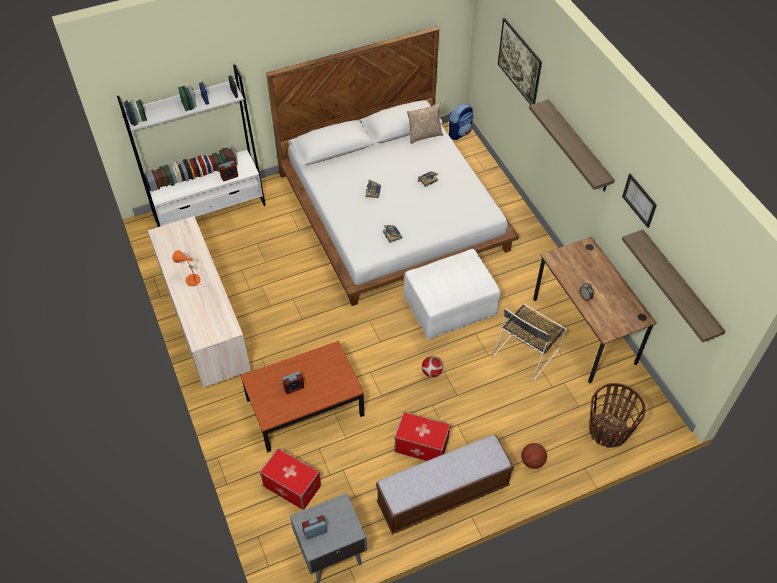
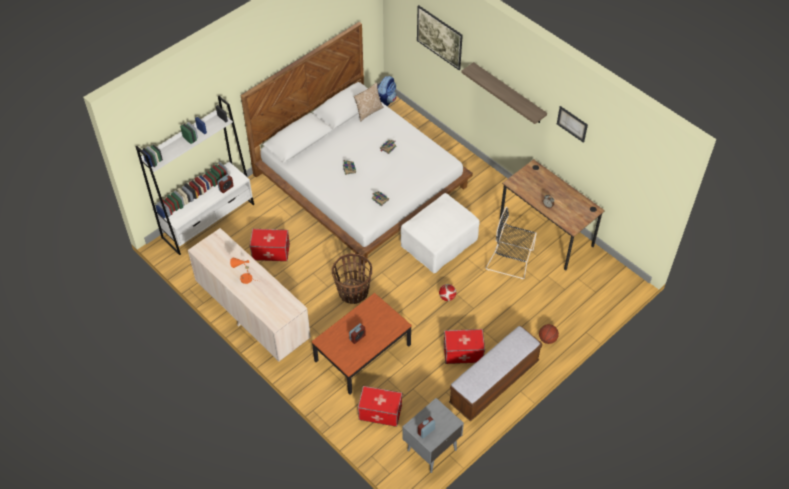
camera: 20 degrees left, 0 degrees up
(258, 262) = (271, 252): none -> storage box
(527, 351) = (511, 260): black chair -> black chair turned 90 degrees clockwise
(608, 431) = (592, 301): basket -> basket (353, 292)
(679, 286) = (617, 178): shelf -> none

